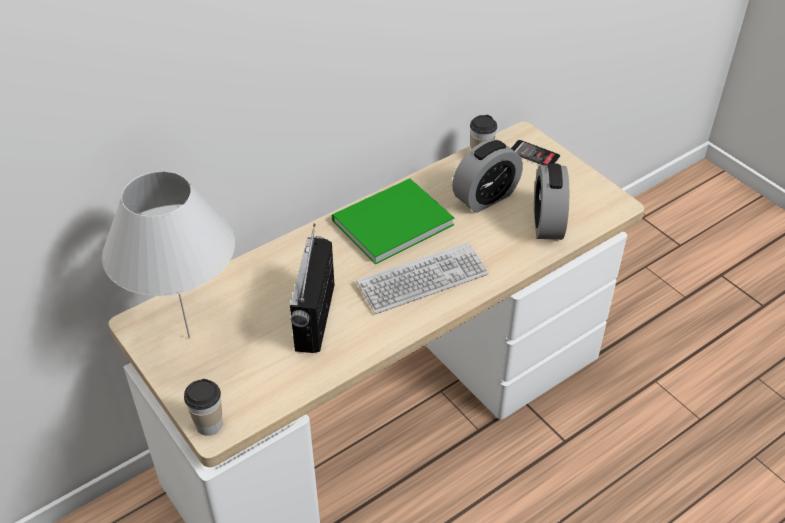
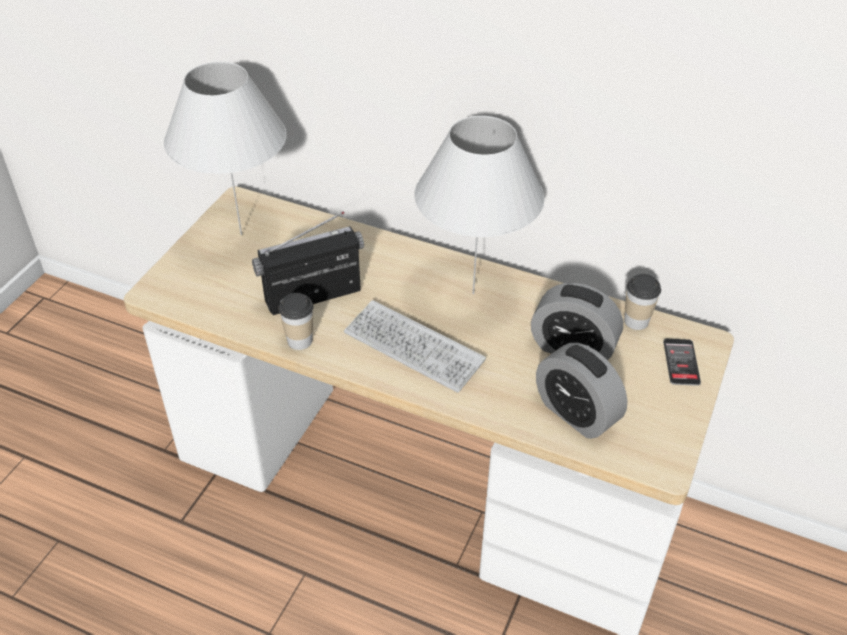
camera: 60 degrees right, 0 degrees up
(209, 424) = (157, 286): cup -> cup (299, 340)
(388, 222) = (473, 293): green book -> white table lamp
(547, 223) = (576, 413): alarm clock -> alarm clock turned 105 degrees counterclockwise

